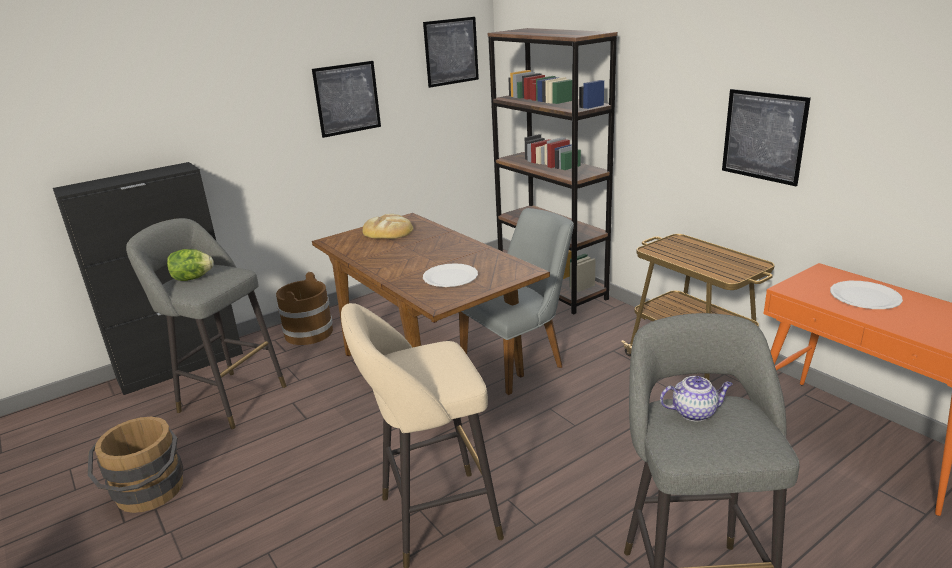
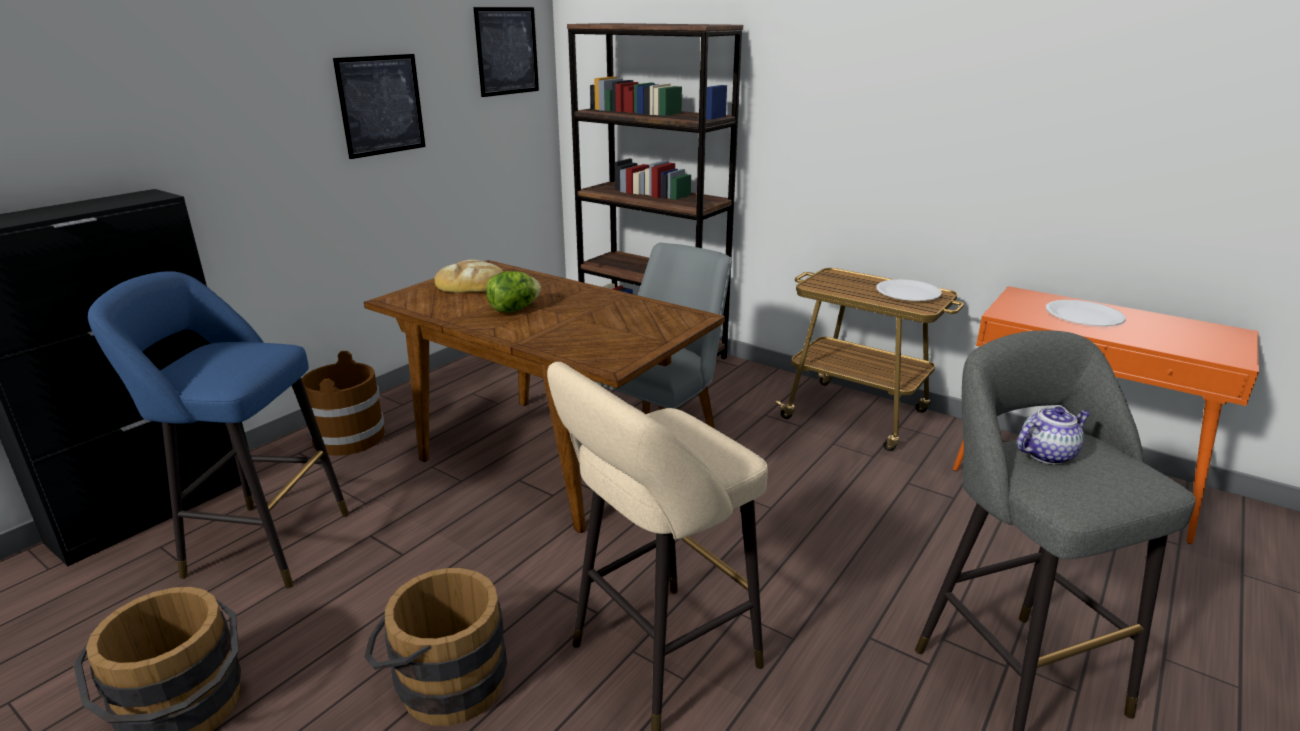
camera: 20 degrees left, 0 degrees up
(192, 278) = (205, 362): lettuce -> lettuce (514, 310)
(228, 397) = (260, 543): grey stool -> blue stool
(293, 506) = (442, 683): none -> brown bucket
(450, 277) = (602, 331): white plate -> white plate (907, 292)
(763, 136) = (938, 144): picture -> none

